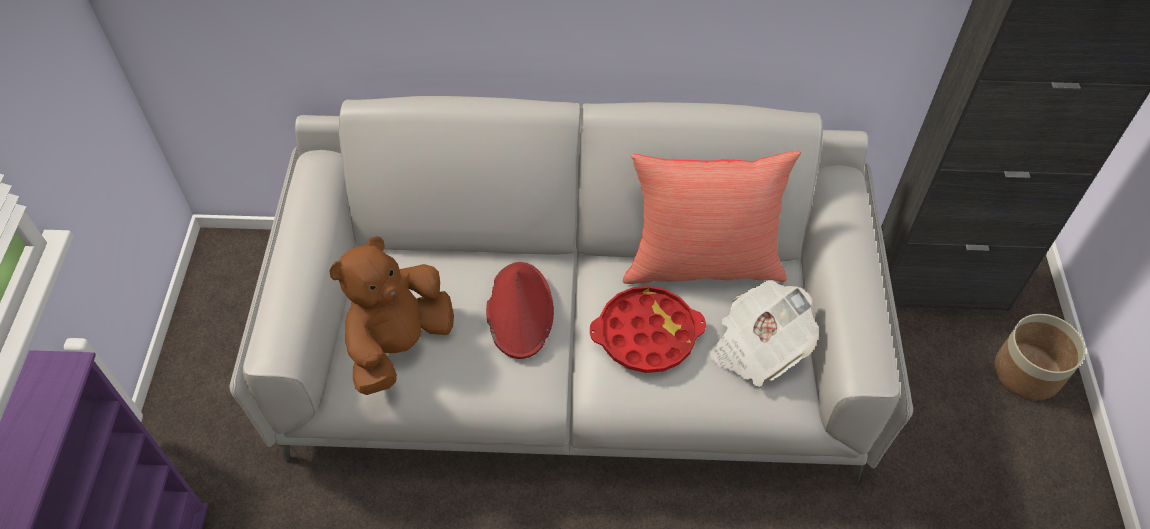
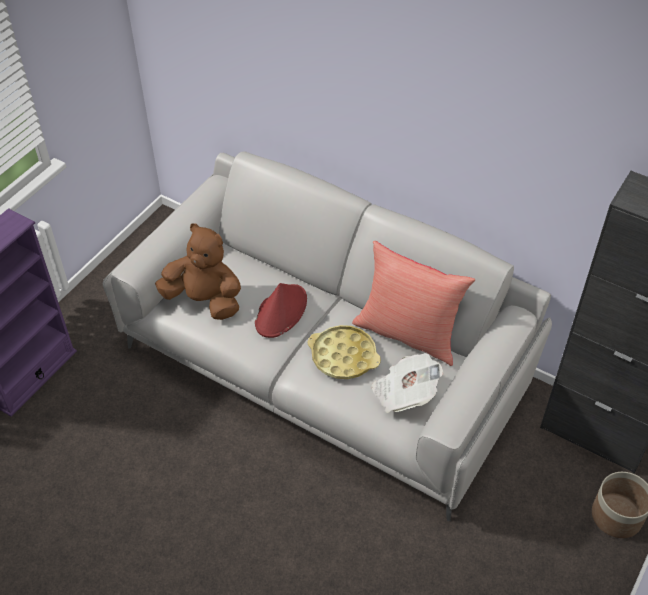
camera: 30 degrees right, 5 degrees down
(399, 345) = (204, 300): brown plush toy -> brown plush toy turned 45 degrees clockwise
(646, 334) = (343, 356): red tray -> yellow tray

